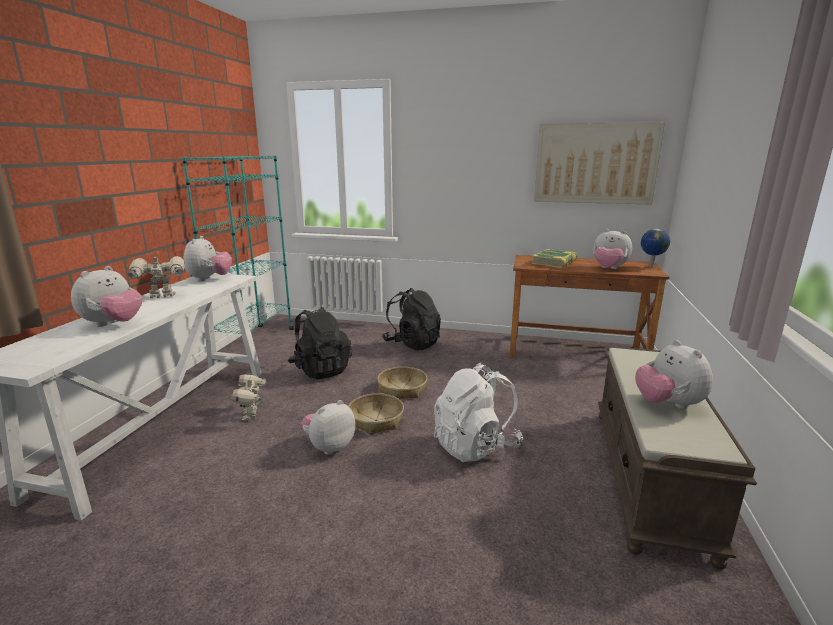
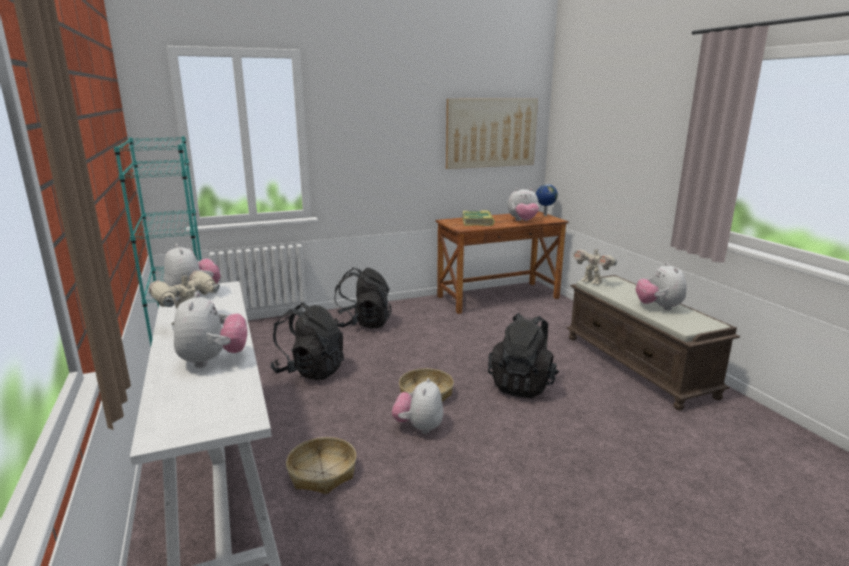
camera: 35 degrees left, 0 degrees up
(252, 415) = (305, 431): toy robot -> toy robot (592, 282)
(402, 389) = (411, 364): basket -> basket (322, 473)
(475, 446) = (522, 385): white backpack -> black backpack
(668, 404) = (658, 307): plush toy -> plush toy turned 45 degrees clockwise

